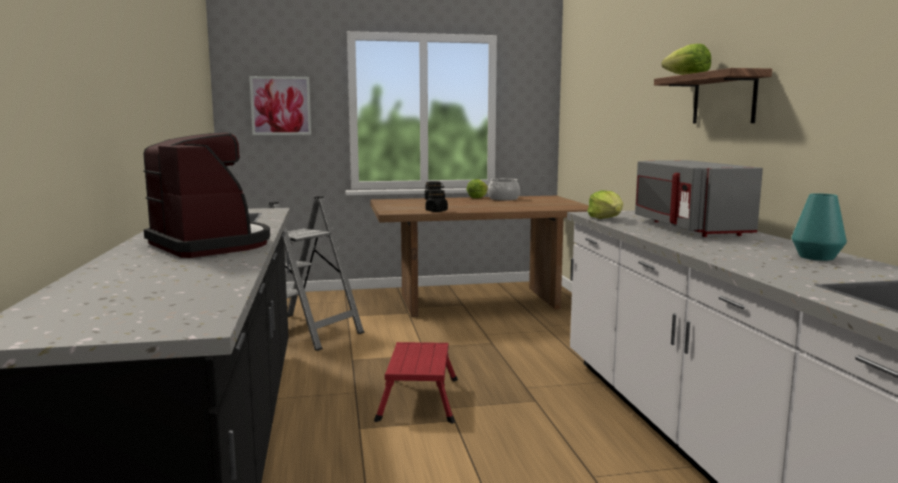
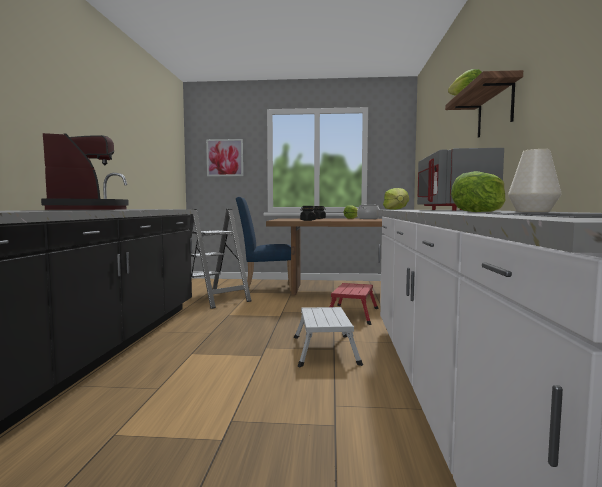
camera: 15 degrees right, 5 degrees down
(361, 305) = (264, 287): none -> blue chair
(419, 398) = (250, 340): red step ladder -> red step ladder (352, 314)
(526, 403) = (325, 350): none -> white step ladder
(777, 265) = (479, 212): none -> lettuce
(816, 257) = (533, 211): turquoise vase -> white vase

